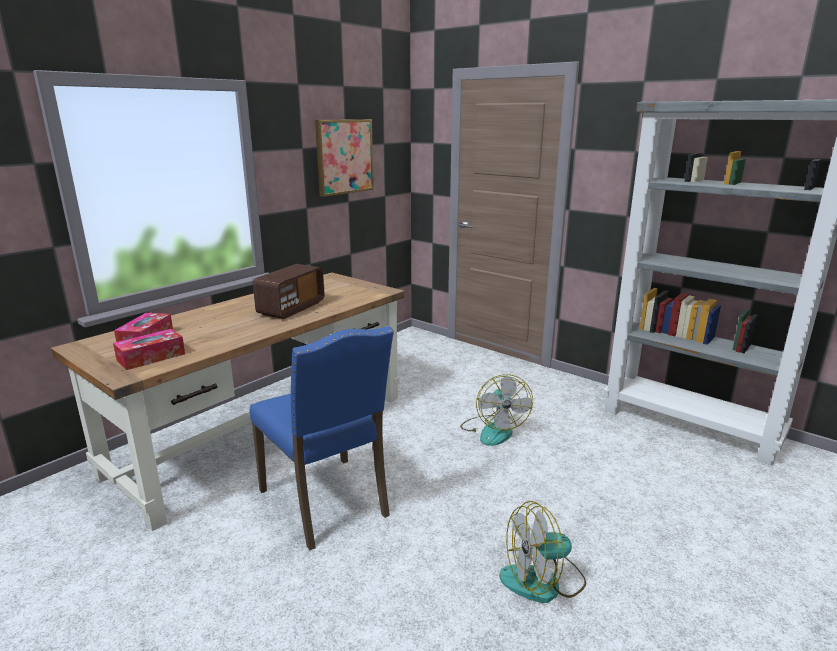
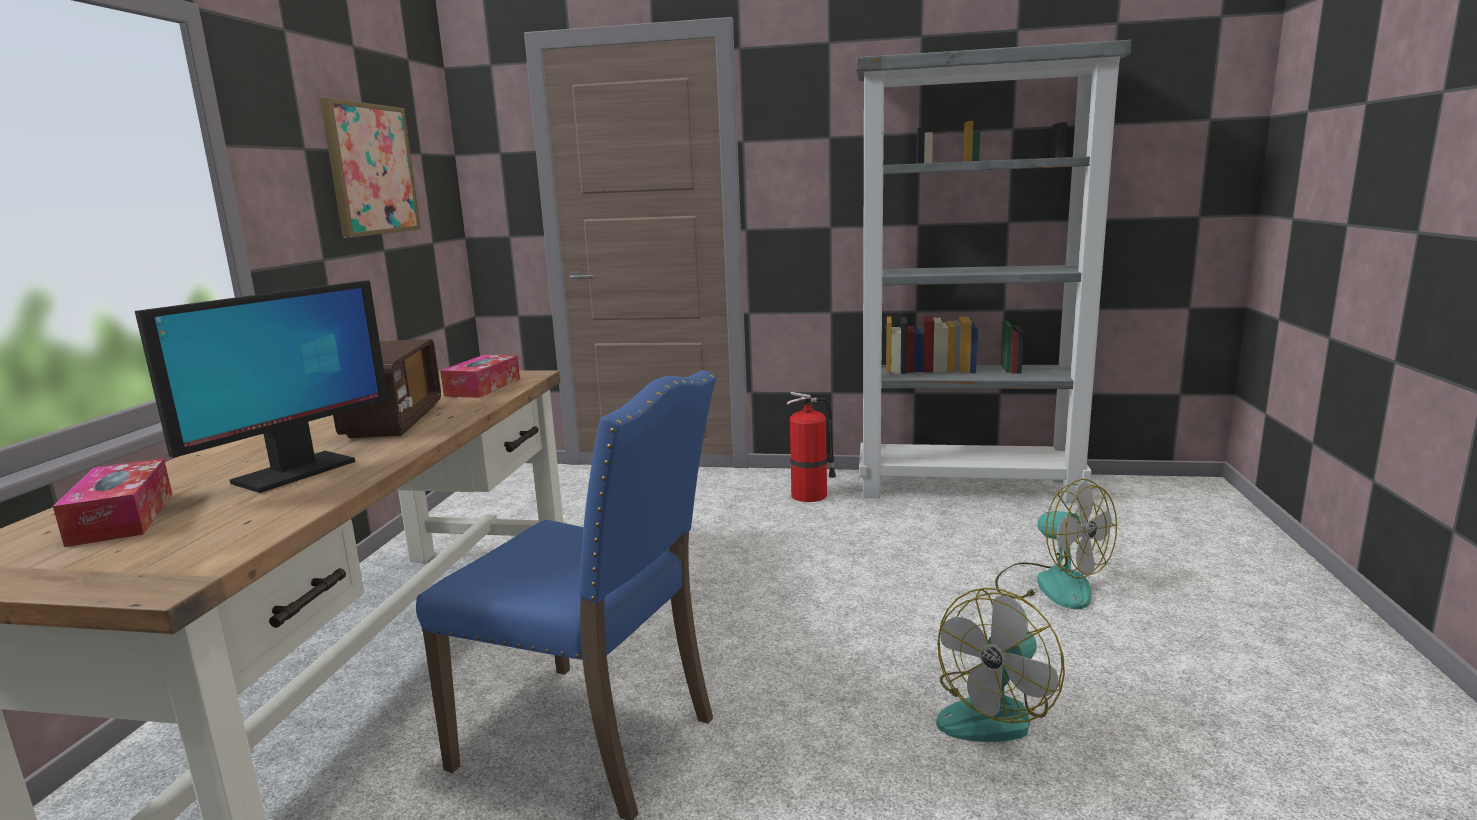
camera: 30 degrees left, 5 degrees down
(151, 357) = (186, 541): tissue box -> tissue box (483, 387)
(221, 330) = (293, 473): none -> monitor
(493, 430) = (750, 559): fan -> fan (1050, 584)
(571, 398) = (811, 495): none -> fire extinguisher

